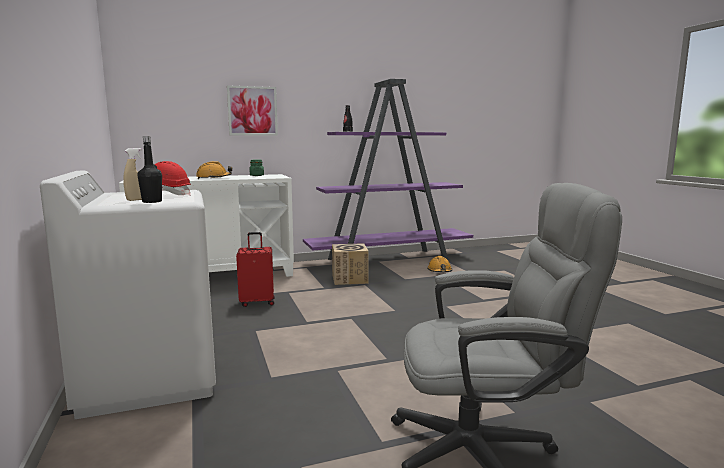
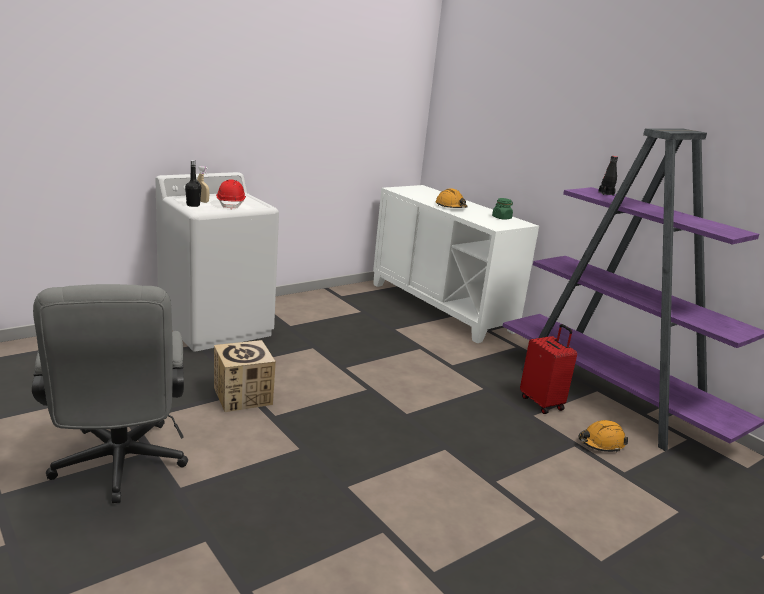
camera: 70 degrees right, 10 degrees up
(252, 111) = (531, 140): picture -> none
(257, 302) = (381, 338): red suitcase -> red suitcase (542, 403)
(349, 279) = (496, 377): cardboard box -> cardboard box (243, 396)

